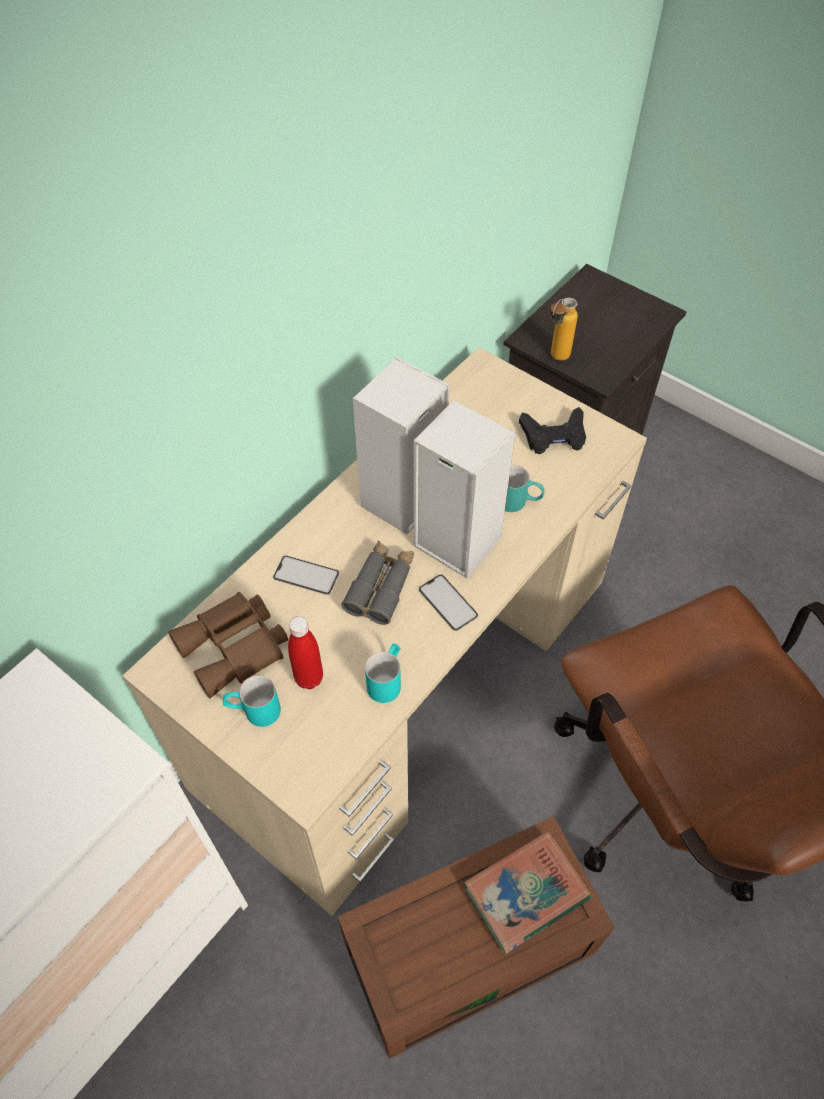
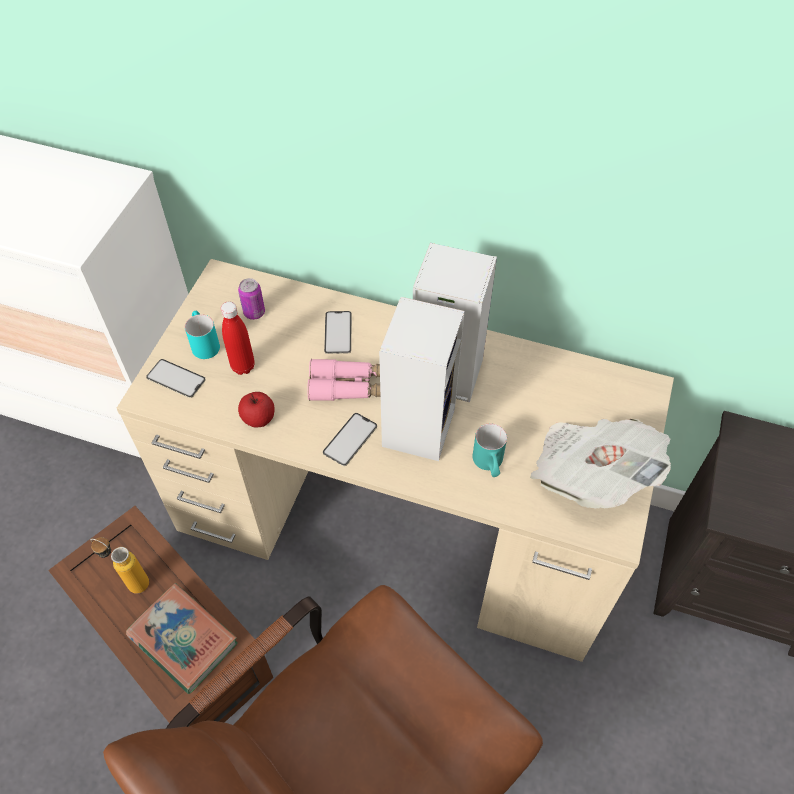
camera: 70 degrees right, 0 degrees up
(235, 648) = (254, 312): brown binoculars -> can
(293, 753) = (176, 378): none -> phone
(381, 587) = (347, 386): grey binoculars -> pink binoculars
(387, 679) = (258, 418): turquoise mug -> apple
(553, 435) = (590, 473): black game controller -> newspaper
(555, 359) = (729, 463): bottle -> bottle (131, 581)

